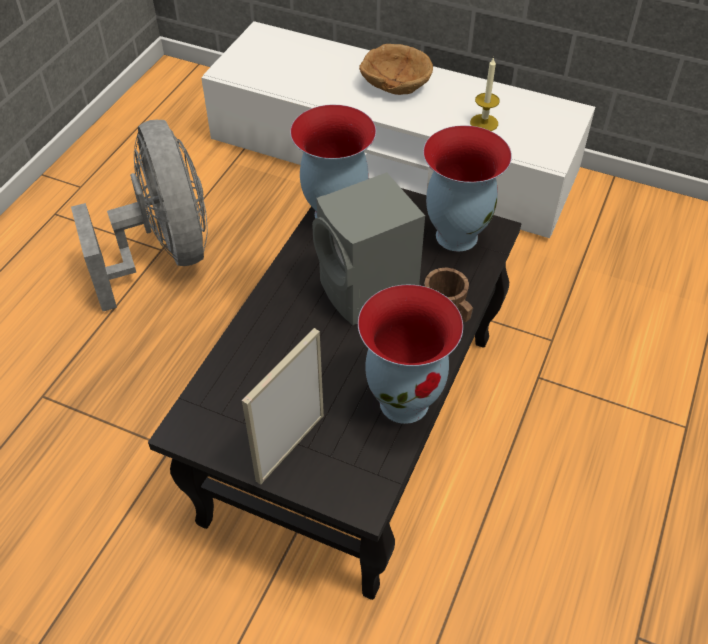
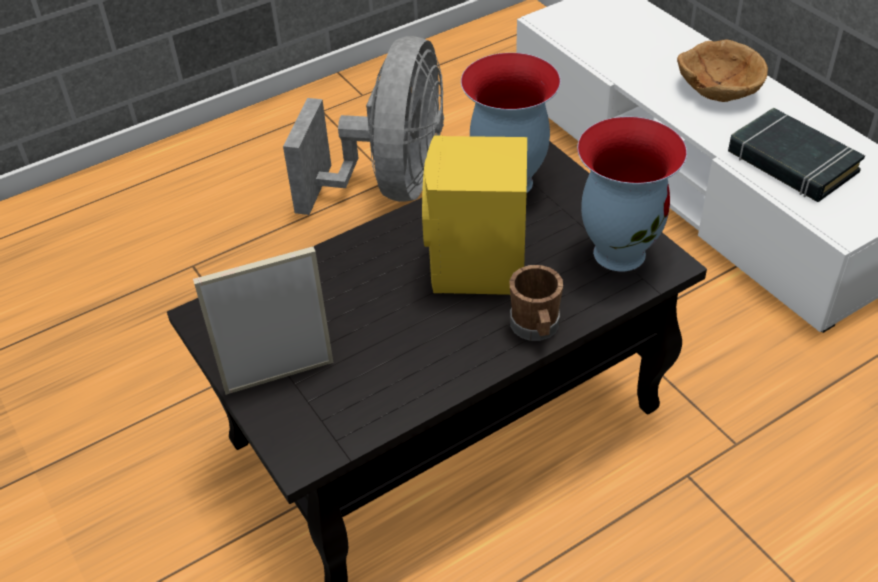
camera: 35 degrees right, 5 degrees down
(369, 292) = (477, 269): grey speaker -> yellow speaker
(405, 401) = (422, 387): vase -> none
(484, 123) = (791, 162): candle -> black book

